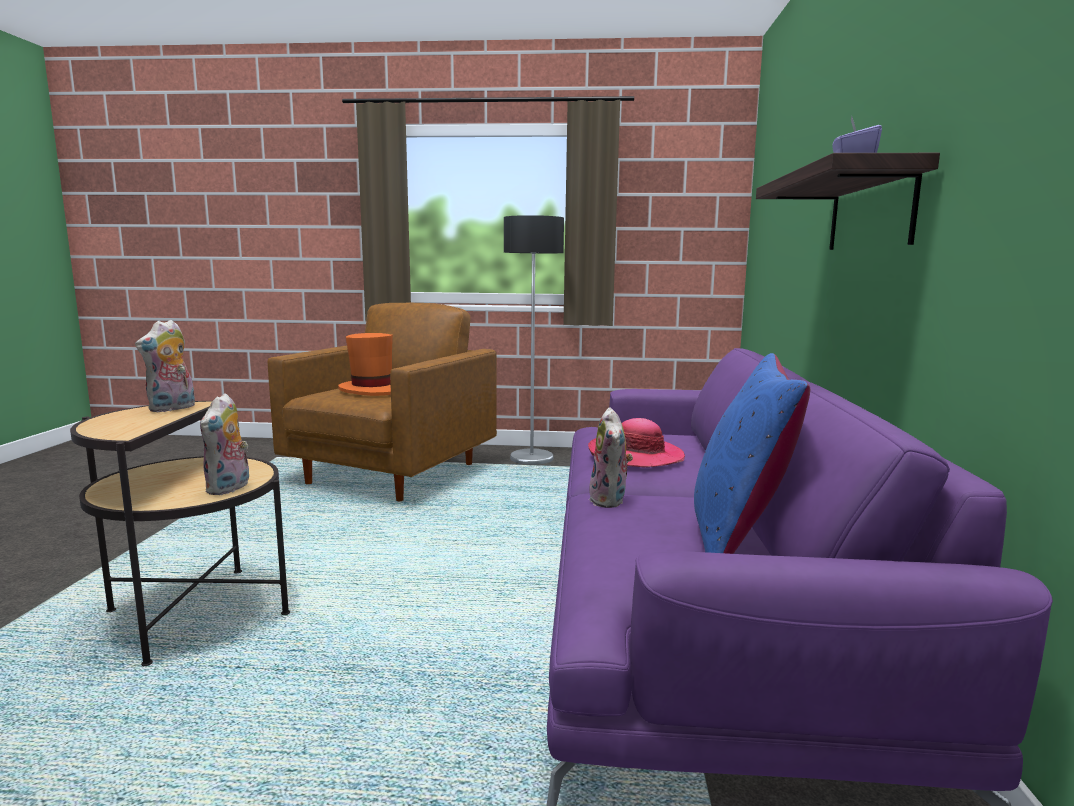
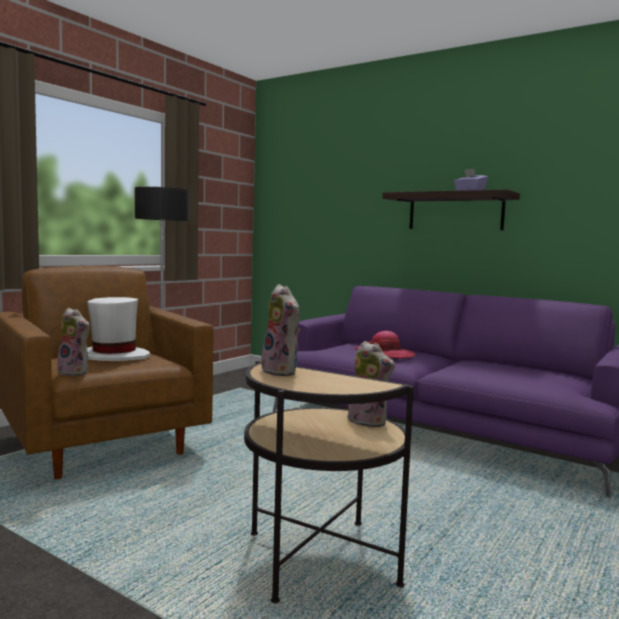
camera: 60 degrees left, 5 degrees down
(372, 390) = (114, 356): orange hat -> white hat
(610, 501) = (455, 372): plush toy -> plush toy (75, 372)
(739, 535) = (519, 367): blue pillow -> none

